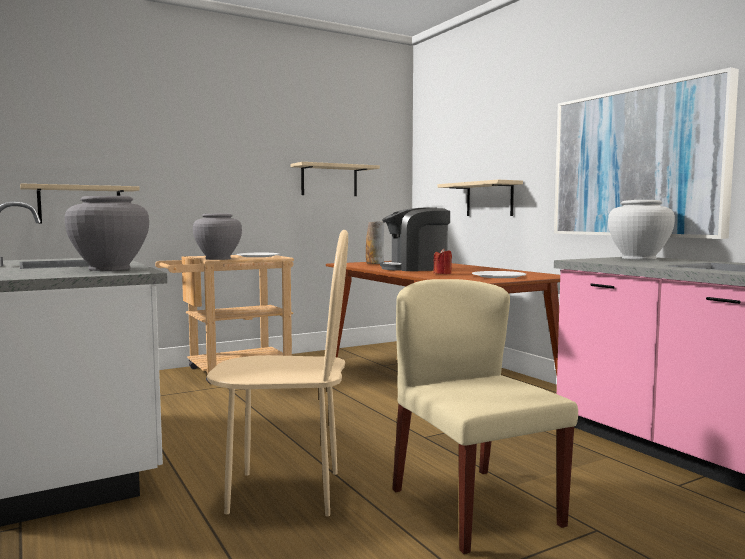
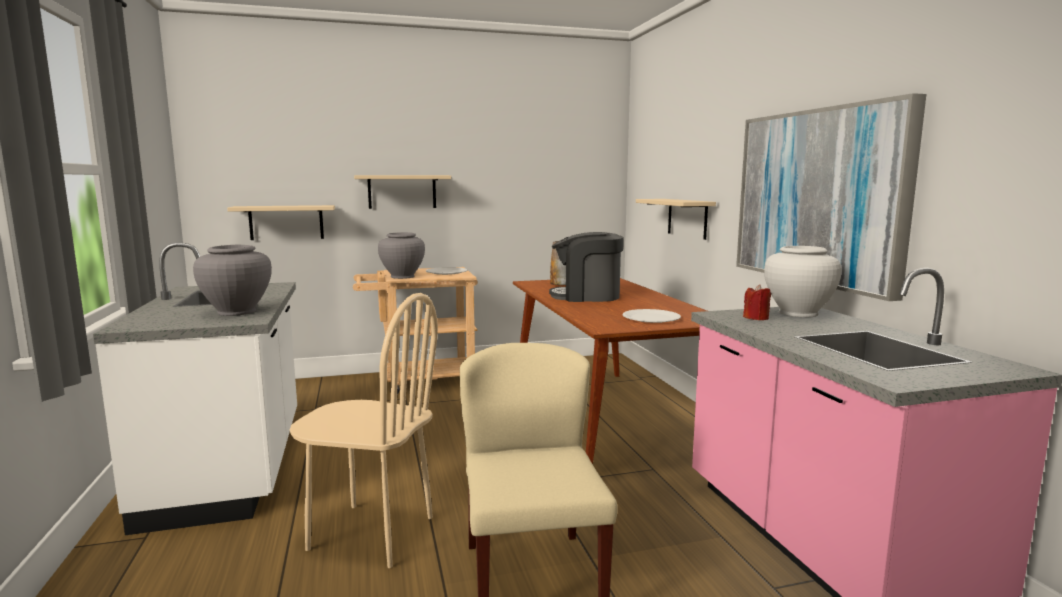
camera: 15 degrees right, 5 degrees up
(329, 180) = (532, 191): beige shelf -> beige shelf (402, 191)
(442, 273) = (599, 309): red candle -> red candle (756, 318)

